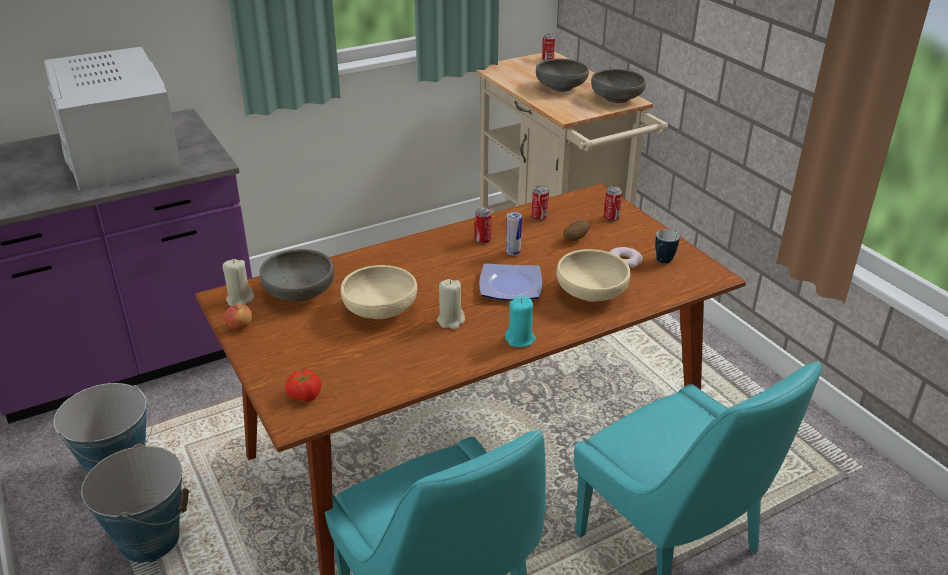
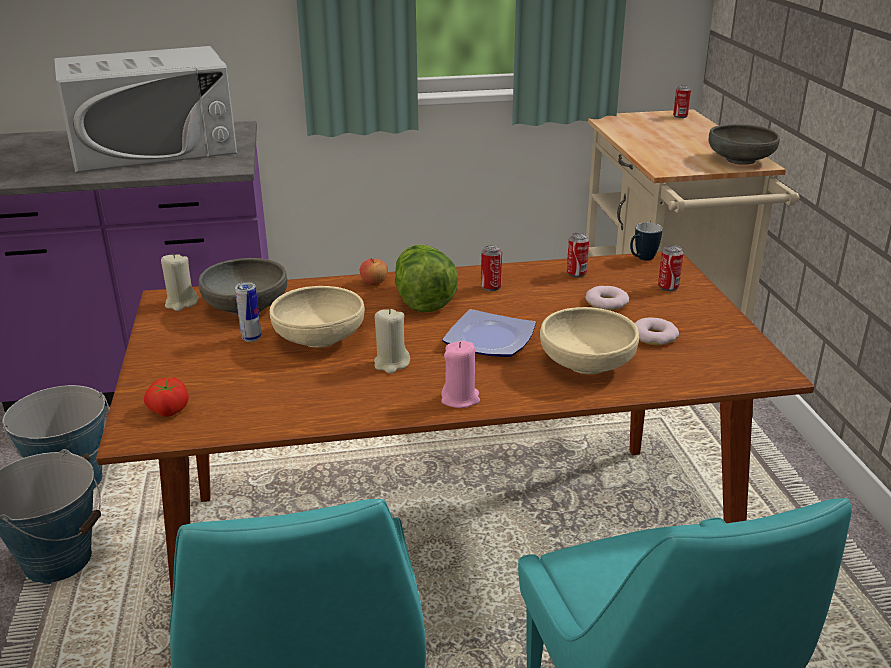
camera: 20 degrees right, 5 degrees down
(121, 152) = (153, 148): white microwave -> white microwave turned 105 degrees counterclockwise
(240, 326) = (160, 328): apple -> apple (374, 282)
(438, 261) = (422, 300): none -> lettuce
(513, 252) = (518, 305): can -> can (251, 338)
(520, 339) = (460, 399): turquoise candle -> pink candle
(560, 87) = (676, 143): grey bowl -> none
(575, 239) = (606, 302): potato -> donut
(662, 262) = (706, 345): mug -> mug (642, 259)

